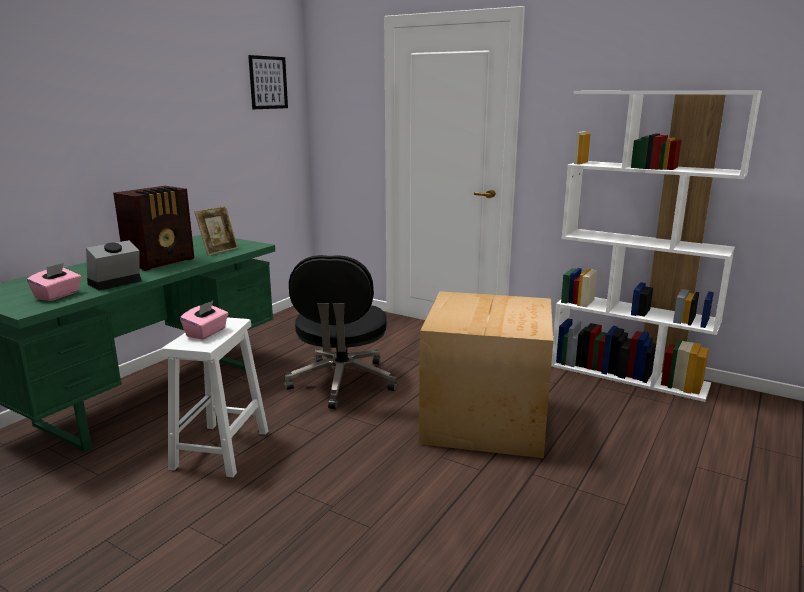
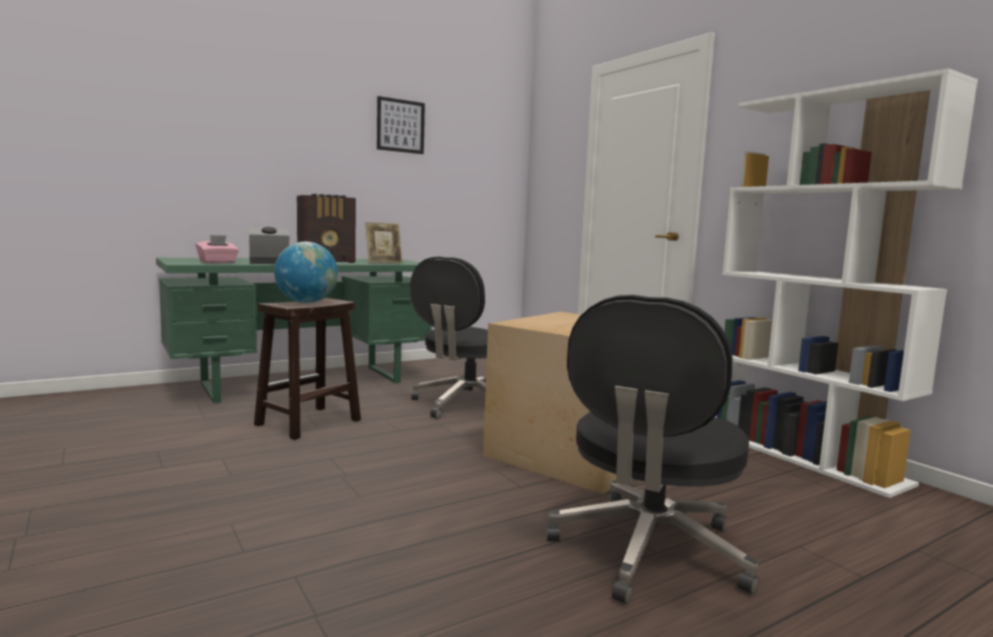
camera: 25 degrees right, 10 degrees down
(206, 333) = (306, 303): pink tissue box -> globe
(220, 450) = (307, 423): white stool -> brown stool
(268, 82) = (485, 134): picture -> picture (400, 126)
(622, 506) = (648, 552): none -> black office chair

